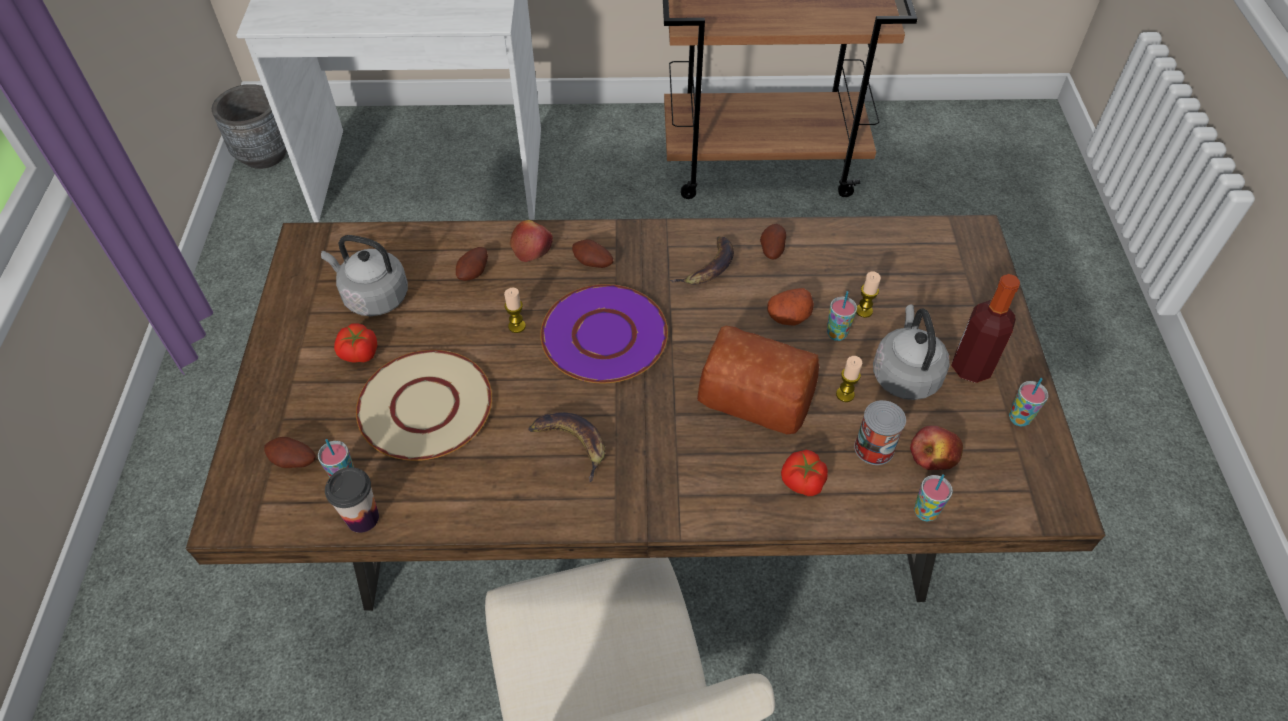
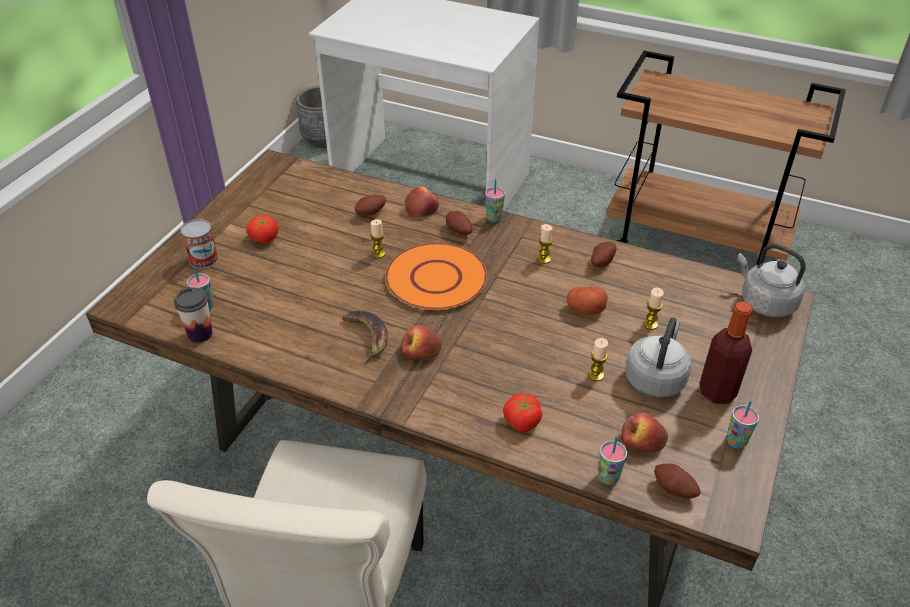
camera: 25 degrees right, 10 degrees down
(293, 462) = (180, 287): potato -> potato (673, 490)
(373, 296) = (295, 207): grey kettle -> grey kettle (764, 302)
(425, 407) = (283, 283): beige plate -> none
(604, 335) = (436, 278): purple plate -> orange plate
(644, 437) = (421, 351): none -> apple
(708, 268) = (544, 259): banana -> candle
(754, 391) = (524, 349): bread -> none
(836, 334) = (617, 333): cup -> cup (494, 218)
(874, 448) = (595, 419): can -> can (203, 259)

